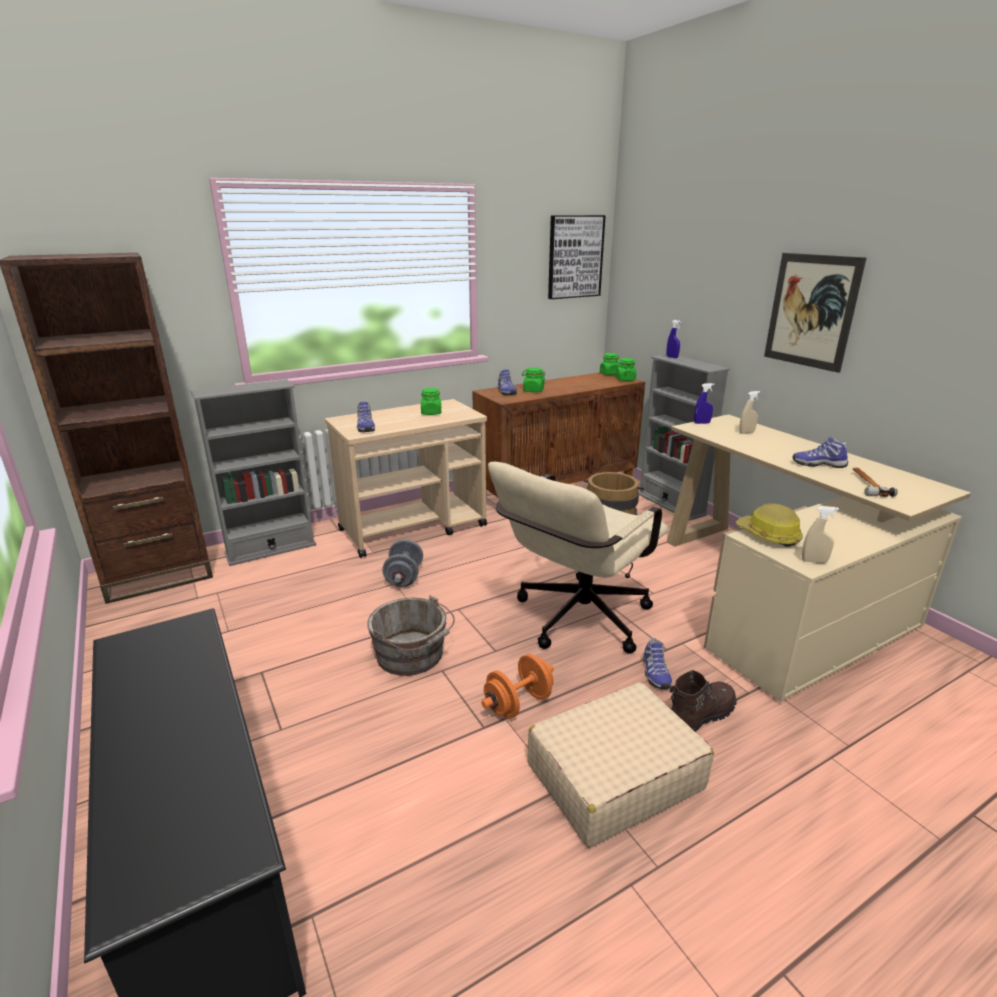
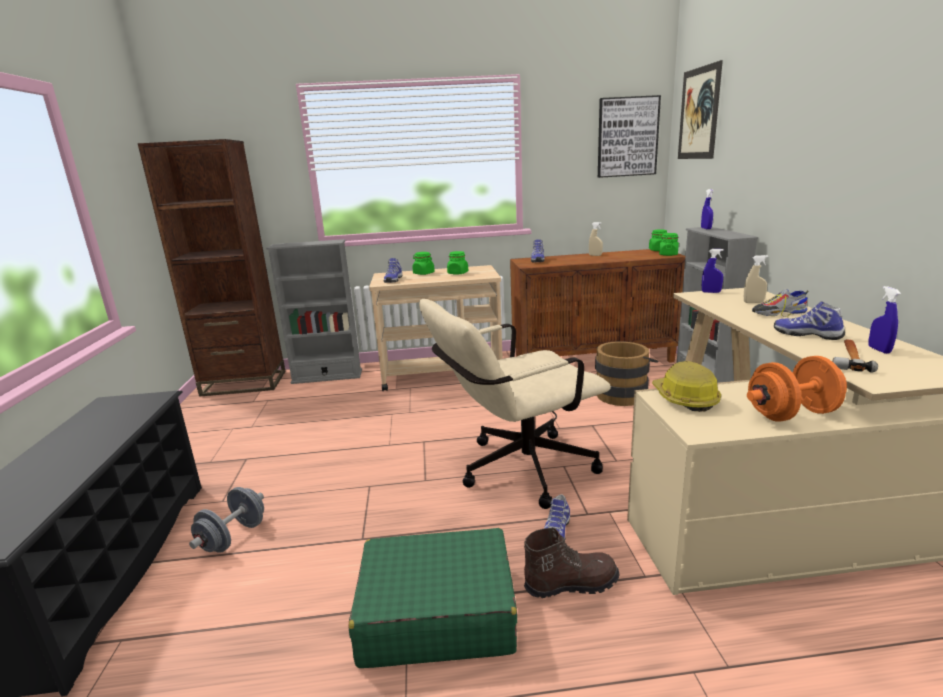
camera: 25 degrees right, 5 degrees down
(404, 577) = (402, 410): grey dumbbell -> grey dumbbell (233, 537)
(412, 655) = (357, 470): grey bucket -> none
(518, 703) = (407, 527): orange dumbbell -> orange dumbbell (792, 414)
(533, 390) = (564, 260): green jar -> green jar (423, 273)
(614, 776) = (436, 613): beige suitcase -> green suitcase
(776, 443) = (778, 313): none -> shoe
(811, 311) = (833, 162): picture -> picture (698, 113)
(814, 561) = (711, 429): beige spray bottle -> beige spray bottle (595, 255)
(877, 474) = (879, 350): none -> blue spray bottle

